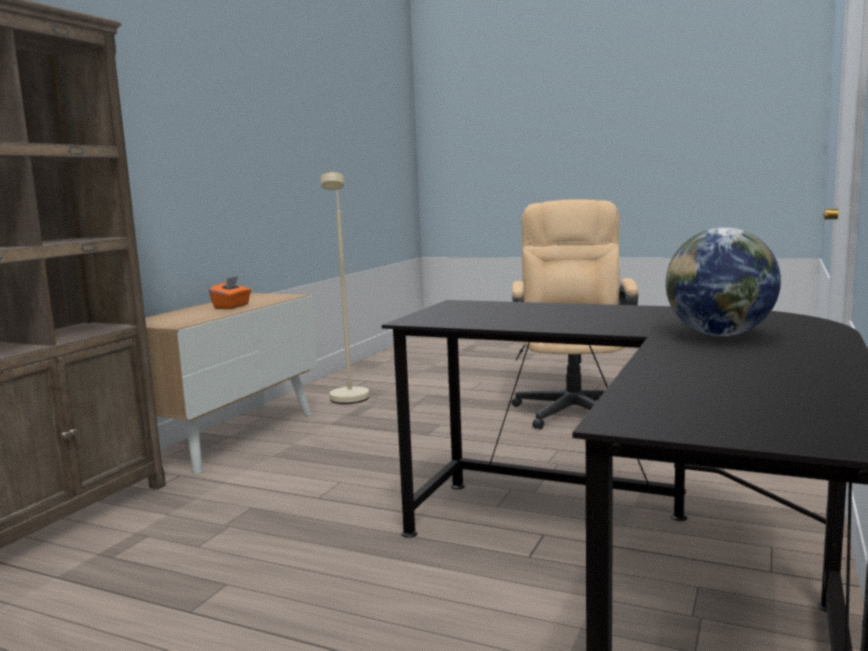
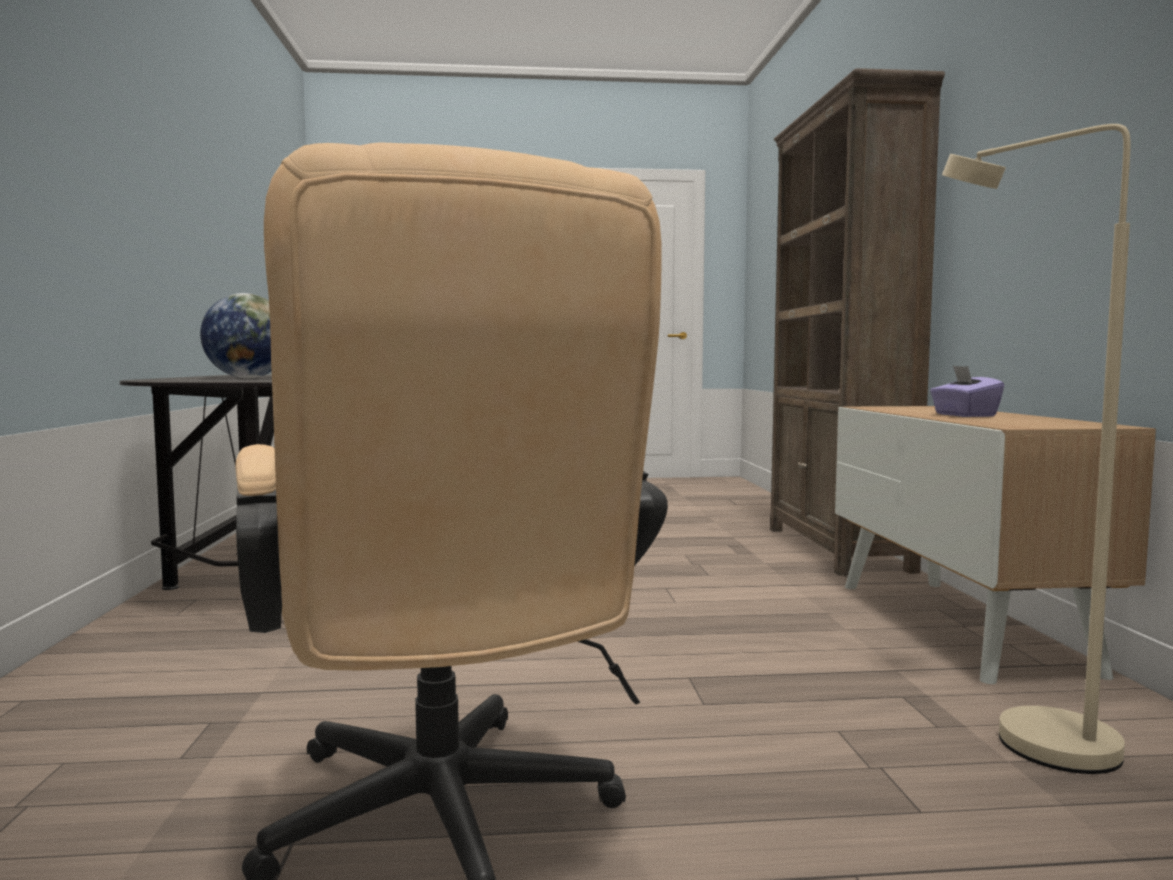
camera: 150 degrees right, 5 degrees down
(232, 307) = (964, 415): orange tissue box -> purple tissue box

